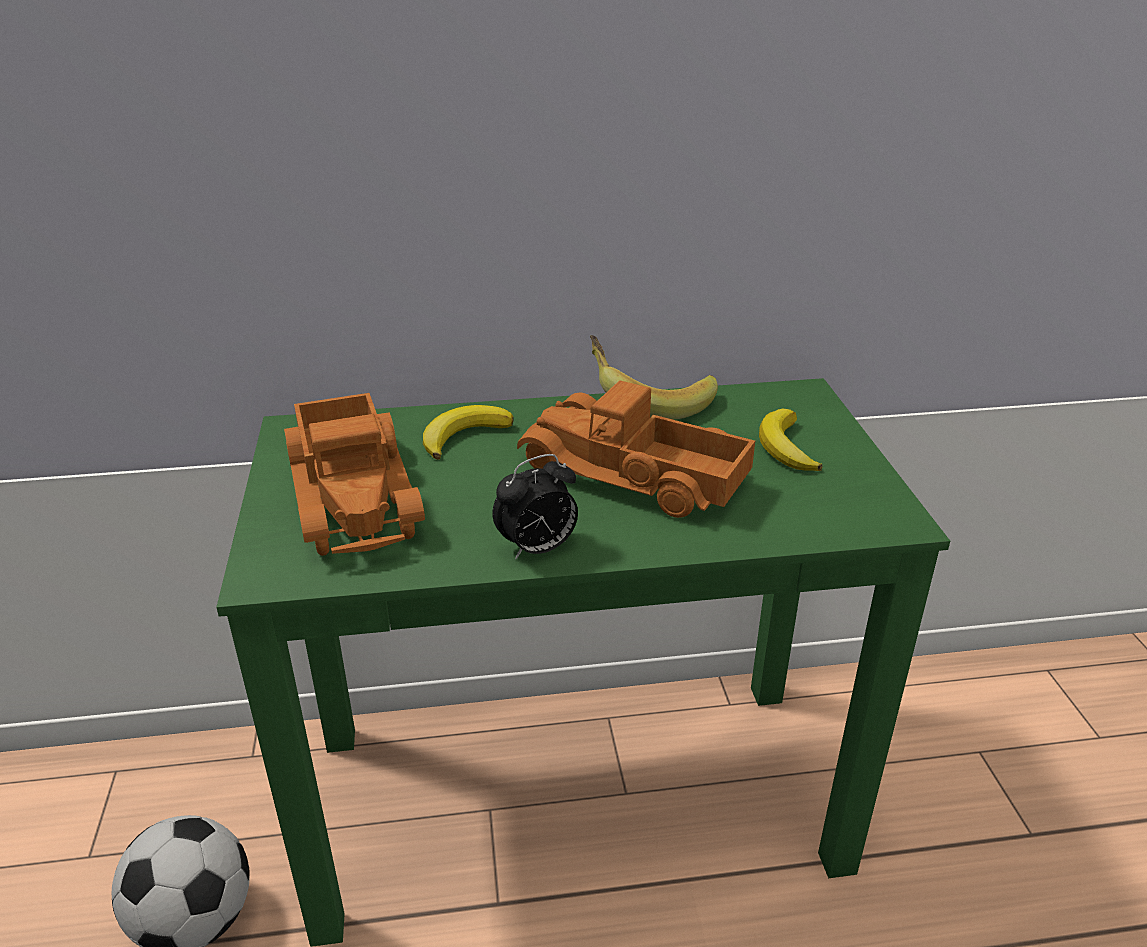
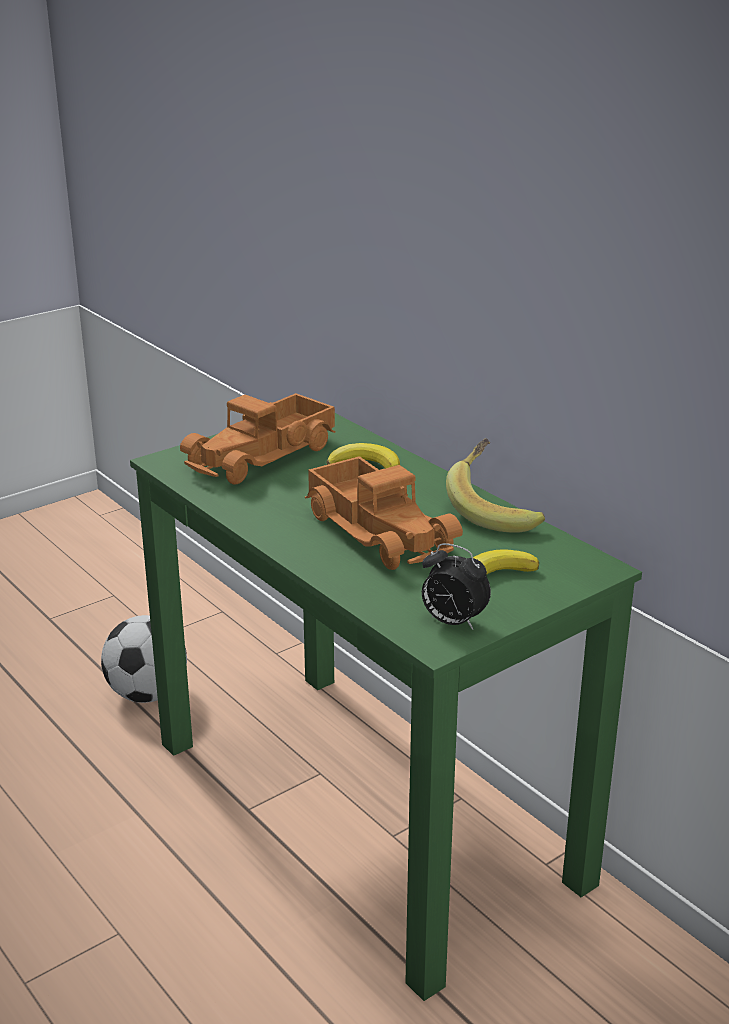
camera: 60 degrees right, 5 degrees down
(537, 549) = (262, 523): alarm clock -> alarm clock (452, 622)
(631, 476) = (381, 530): toy truck -> toy truck turned 150 degrees clockwise

